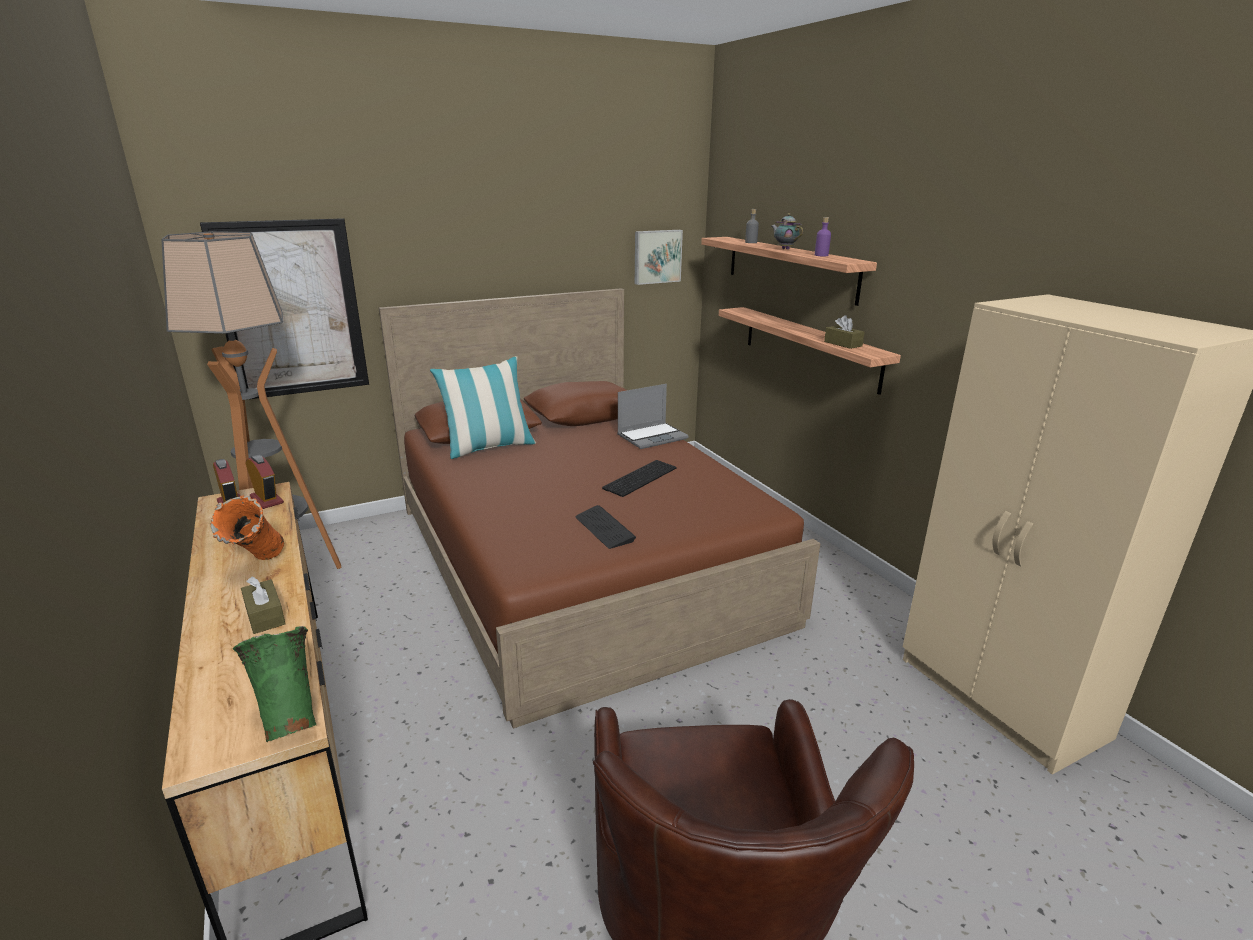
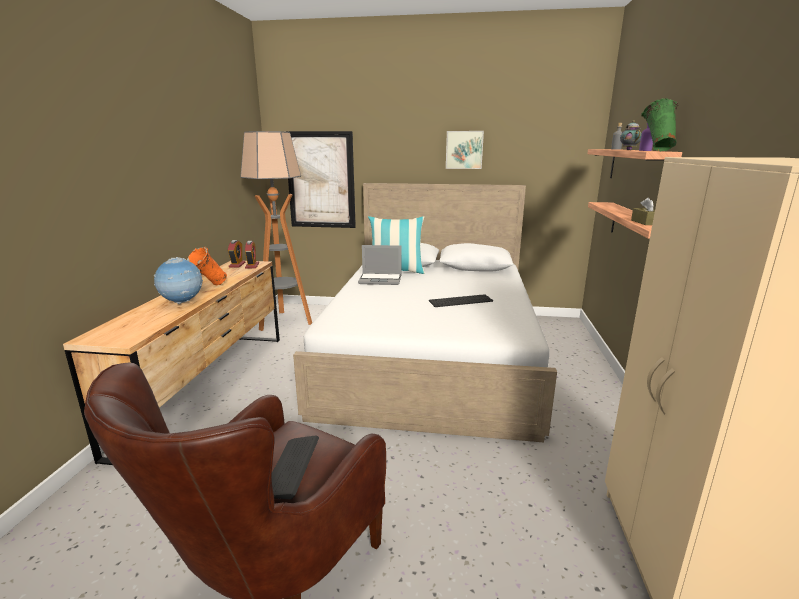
camera: 35 degrees right, 5 degrees down
(265, 615) = (182, 303): brown tissue box -> globe
(290, 720) = (128, 338): green vase -> green vase (656, 151)
(581, 561) = (432, 356): brown bed -> white bed
(604, 528) = (399, 318): keyboard -> keyboard (292, 467)
(652, 436) = (503, 283): laptop -> laptop (381, 280)
(657, 256) = (558, 164): picture -> picture (464, 150)

